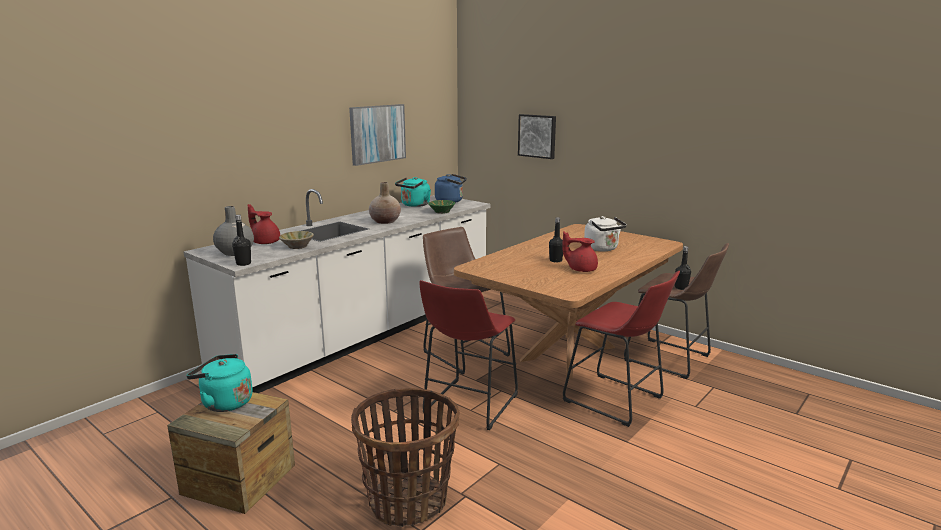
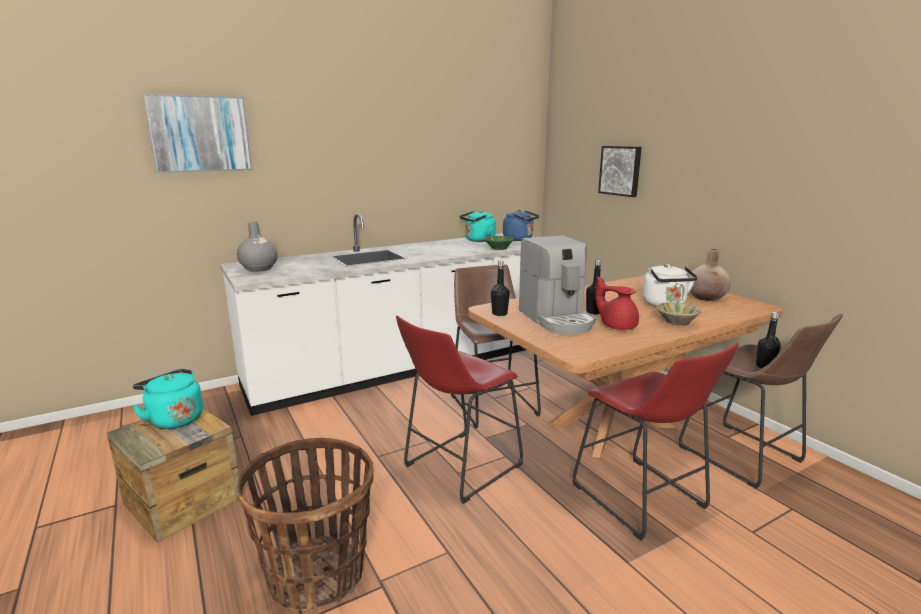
camera: 20 degrees right, 0 degrees up
(243, 263) = (251, 279): black bottle -> black bottle (499, 313)
(265, 242) = (297, 262): red teapot -> none
(297, 246) = (319, 268): beige bowl -> beige bowl (676, 322)
(377, 133) = (445, 163): picture -> picture (200, 134)
(385, 221) = (431, 253): beige vase -> beige vase (706, 297)
(533, 269) = (557, 319): none -> coffee machine

